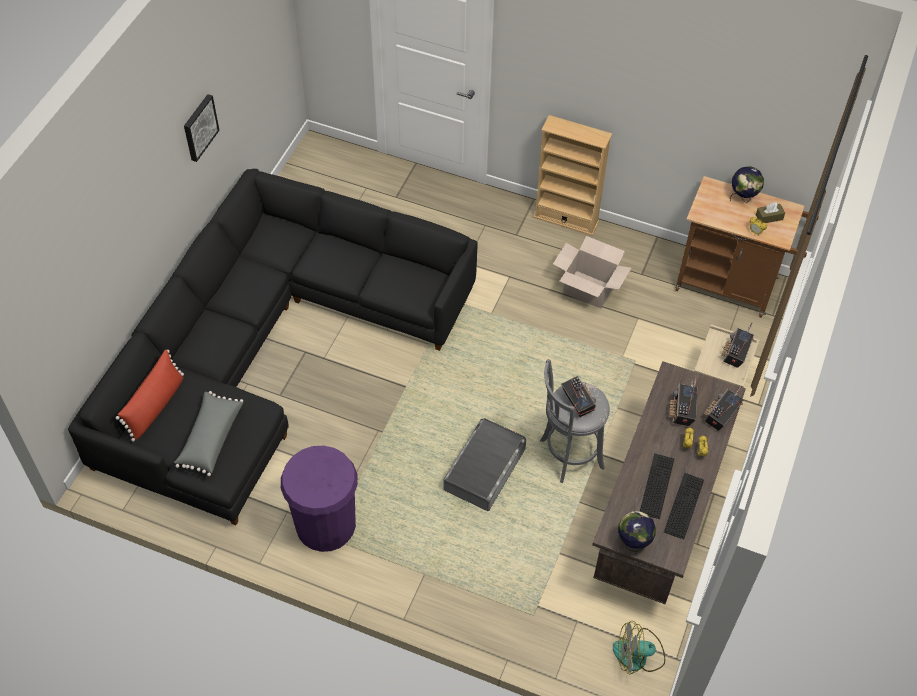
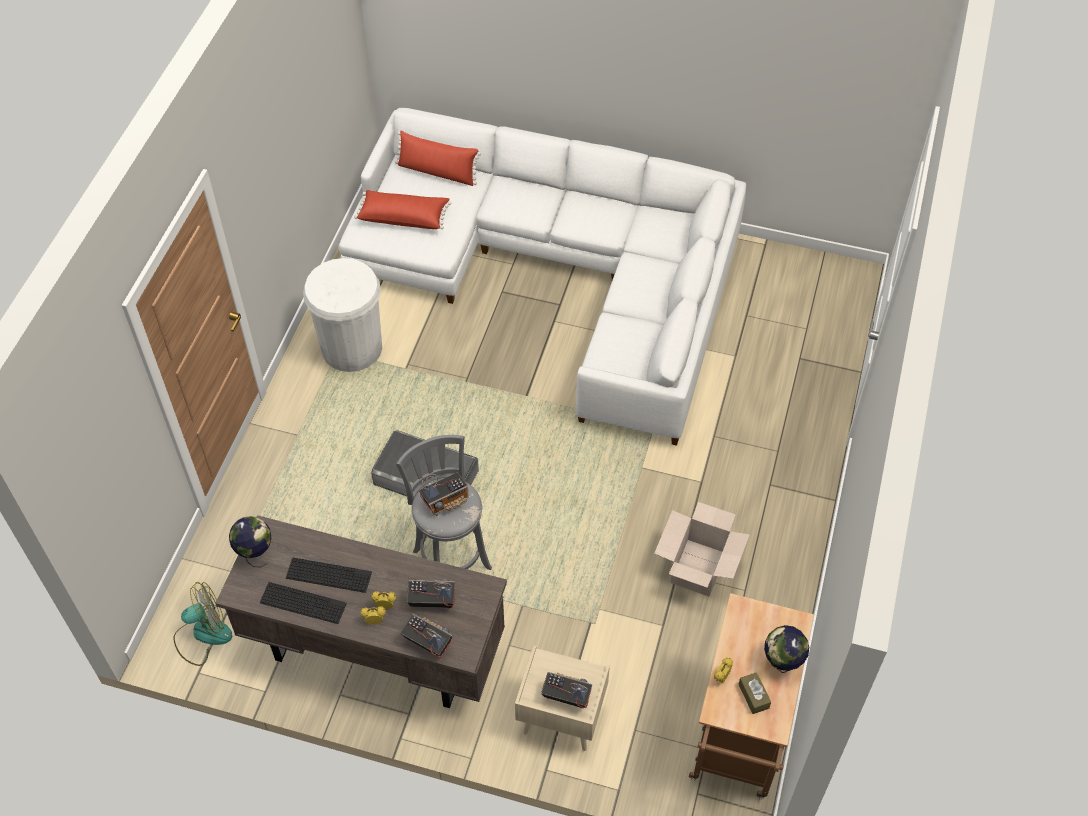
camera: 85 degrees right, 0 degrees up
(199, 127) = (695, 73): picture -> none
(210, 438) = (404, 217): grey pillow -> red pillow
(268, 349) = (559, 273): black sofa -> white sofa
(326, 524) = (352, 348): purple trash can -> white trash can
(566, 219) = (810, 538): beige bookcase -> none
(638, 655) = (203, 635): fan -> fan turned 75 degrees clockwise

